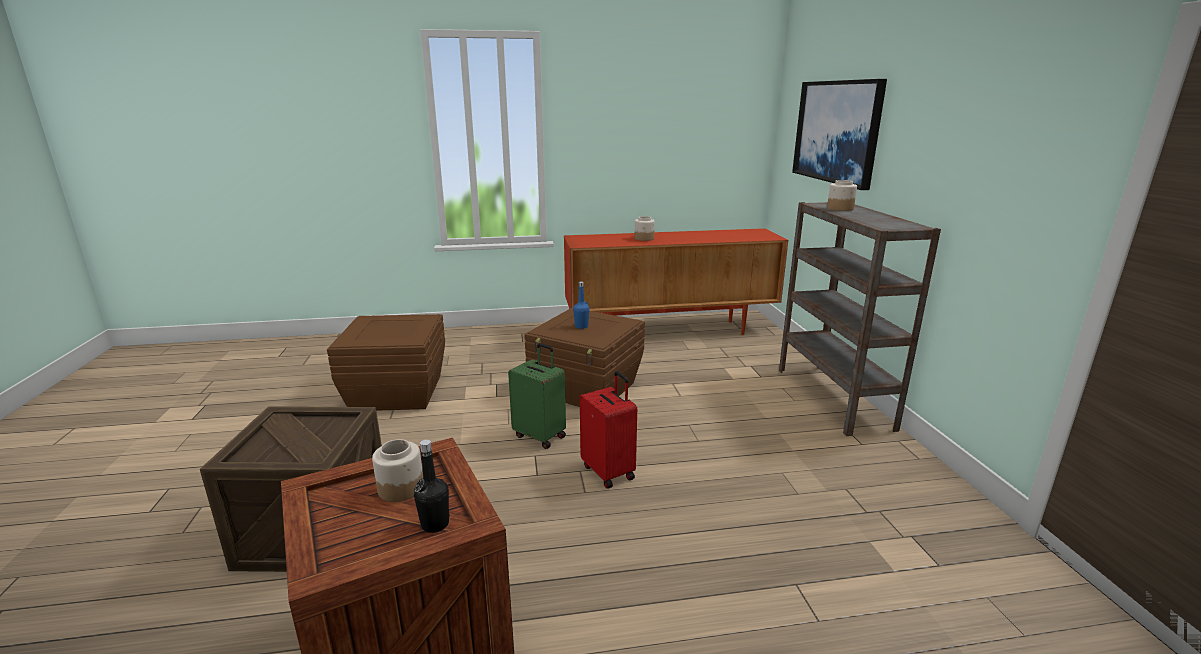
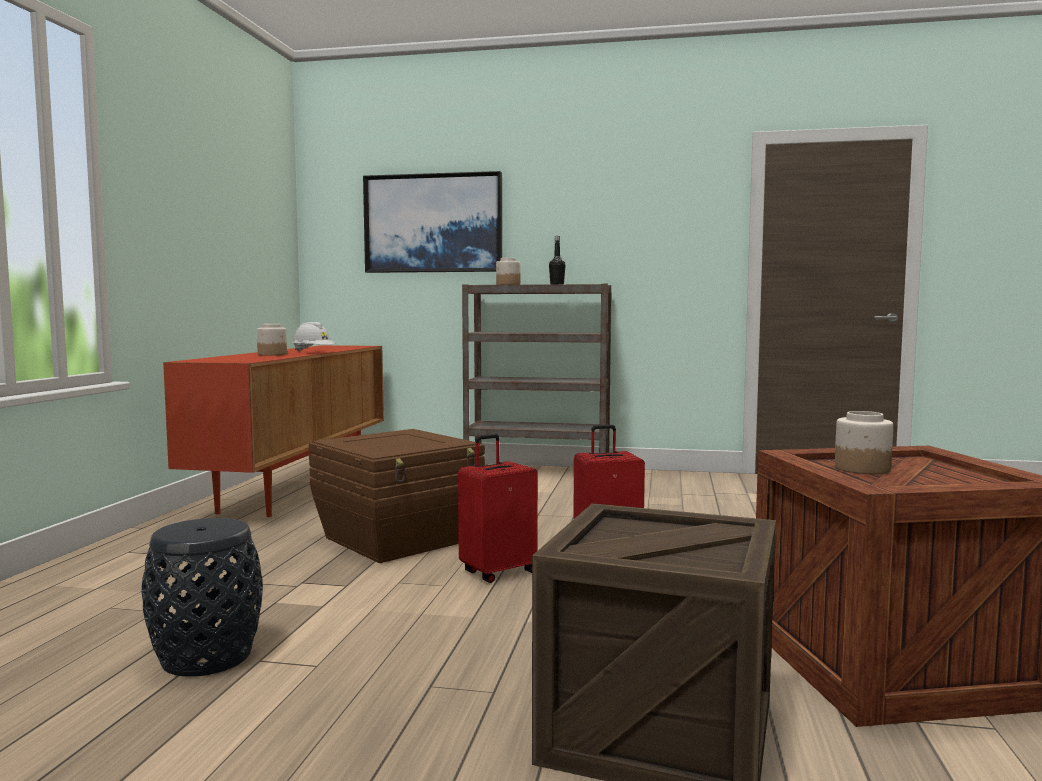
camera: 70 degrees left, 15 degrees down
(396, 392) = (206, 658): brown storage box -> black stool
(435, 524) = (924, 463): black bottle -> black bottle (557, 284)
(540, 436) = (498, 572): green suitcase -> red suitcase
(581, 326) = (393, 443): blue bottle -> none
(679, 241) = (313, 352): none -> white hard hat

